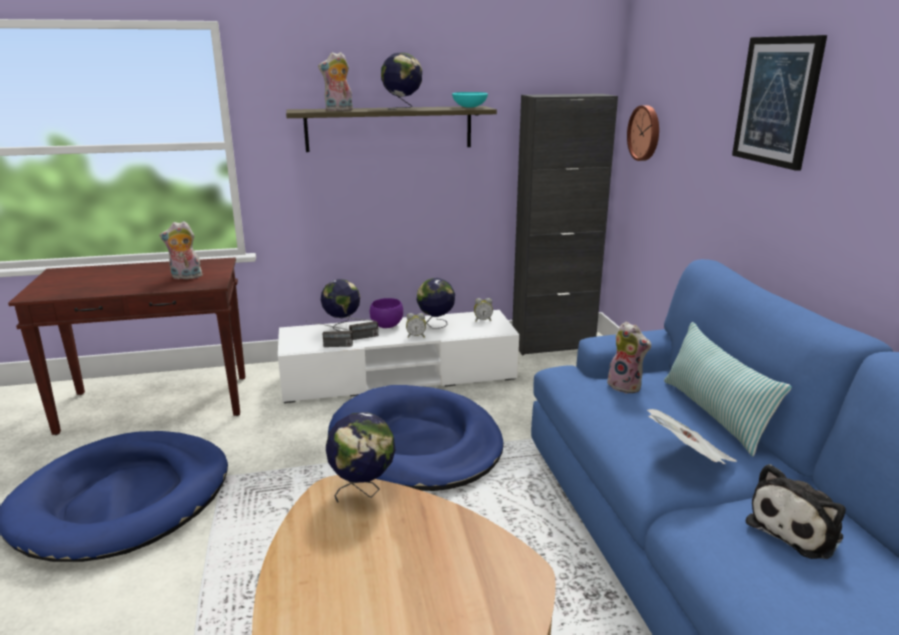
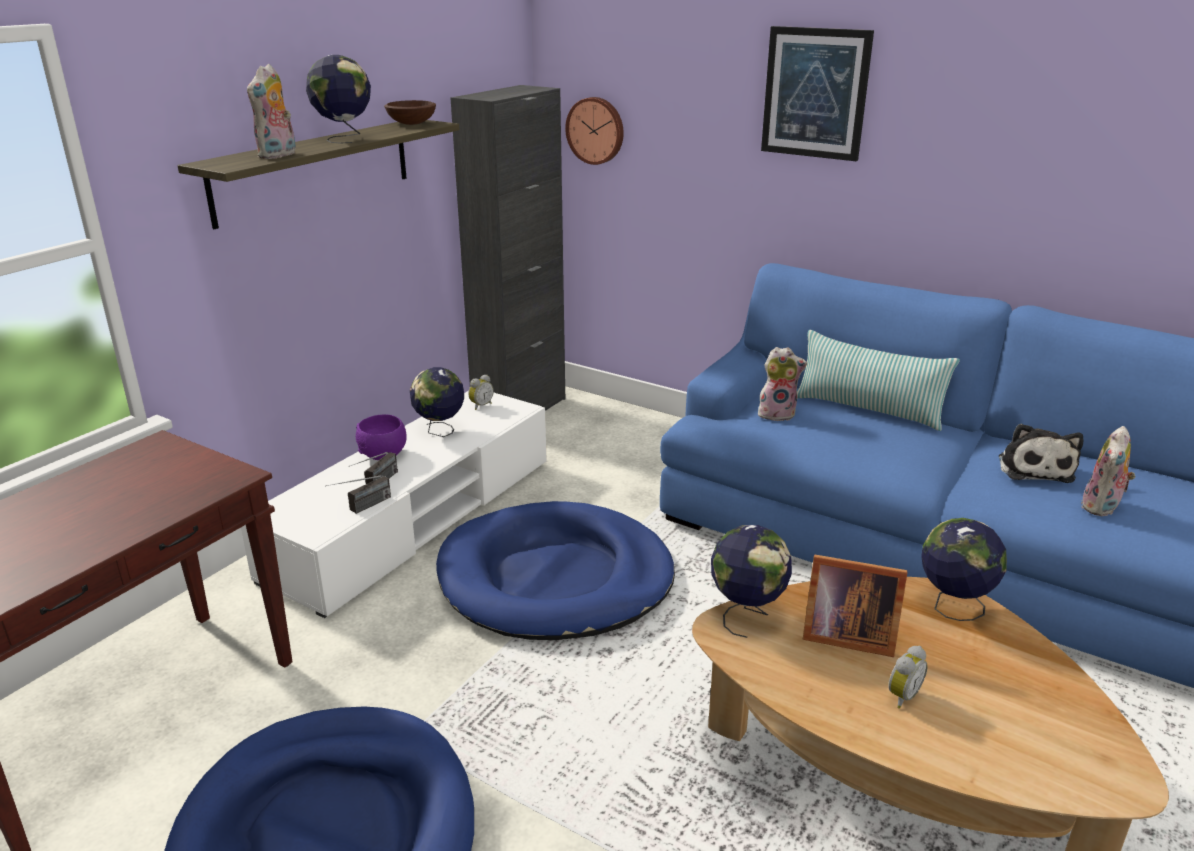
camera: 45 degrees left, 5 degrees up
(185, 277) = (164, 485): plush toy -> plush toy (1102, 508)
(342, 326) = (328, 479): globe -> globe (952, 608)
(394, 541) = (845, 635): none -> picture frame
(416, 336) = (443, 453): alarm clock -> alarm clock (901, 696)
(470, 107) = (412, 123): turquoise bowl -> brown bowl
(688, 458) = (913, 451): newspaper -> none

